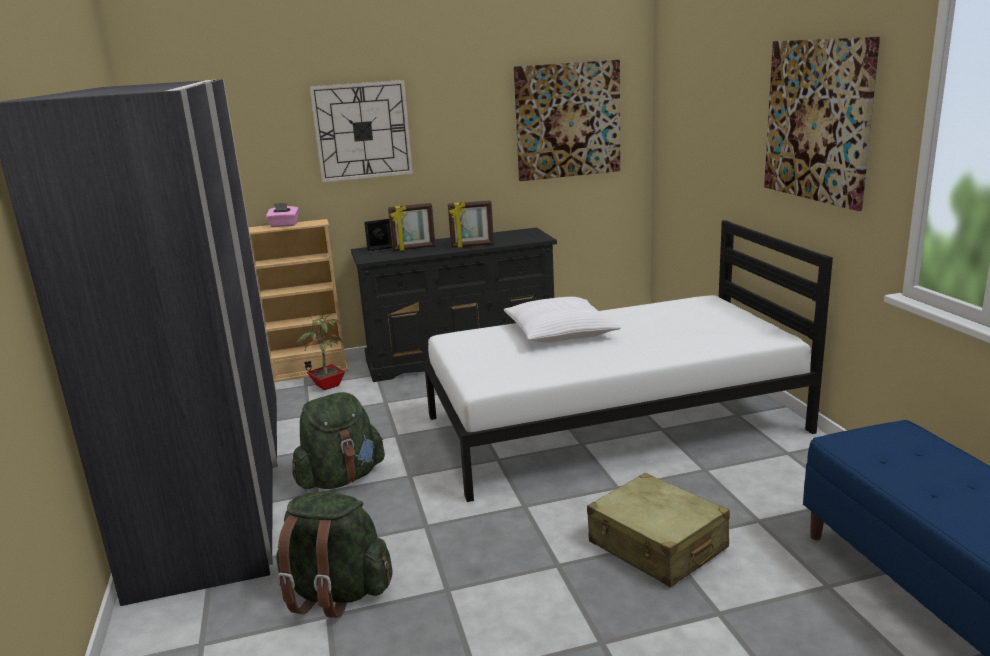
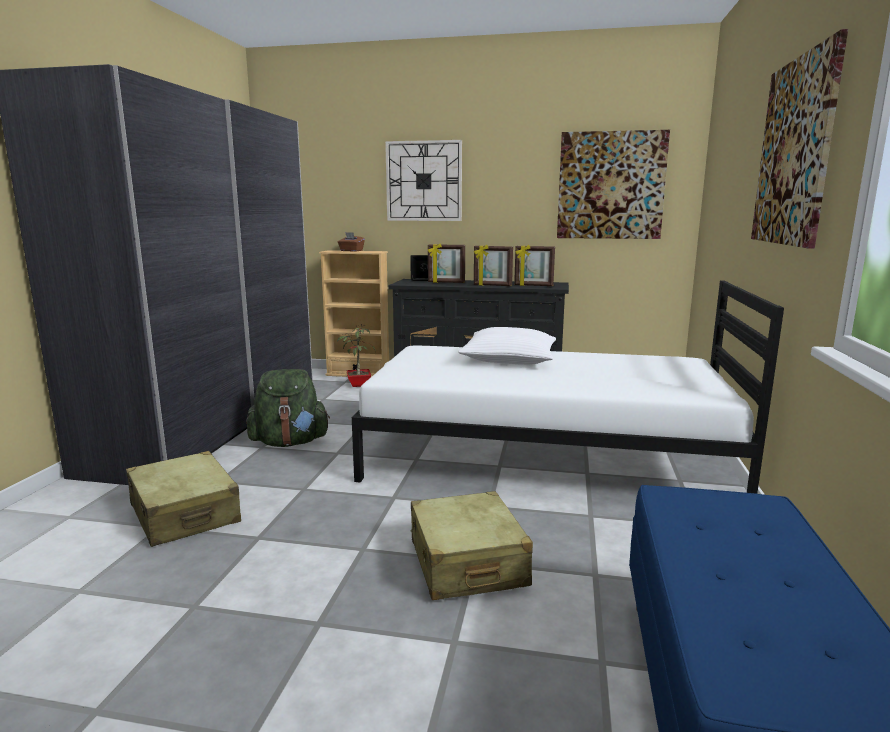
camera: 25 degrees right, 5 degrees down
(284, 225) = (351, 251): pink tissue box -> brown tissue box
(335, 593) = (185, 514): green backpack -> beige suitcase
(513, 239) = (533, 285): none -> picture frame

